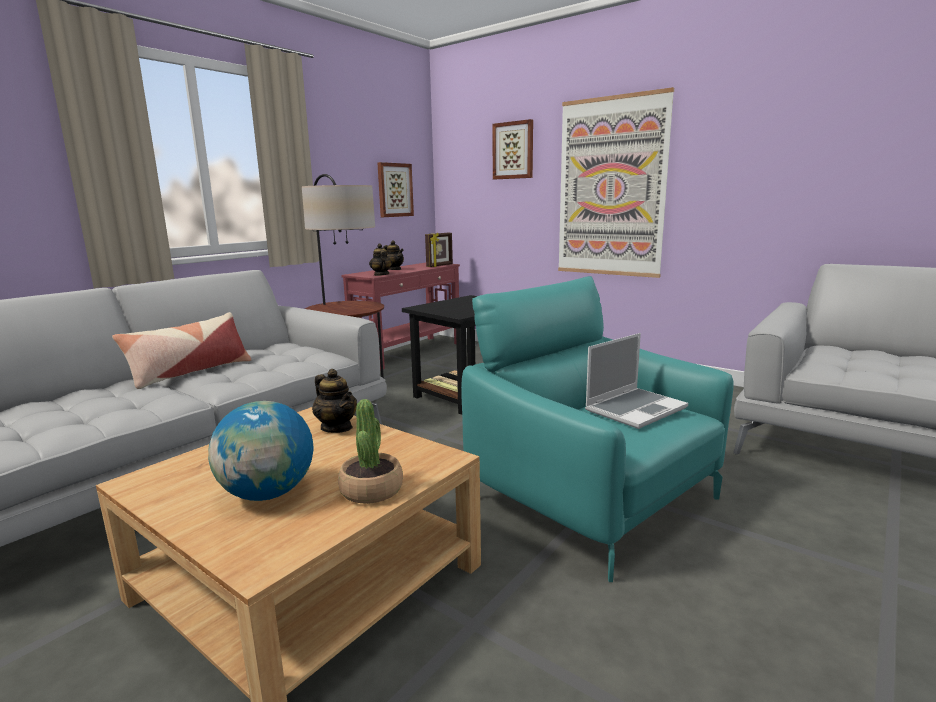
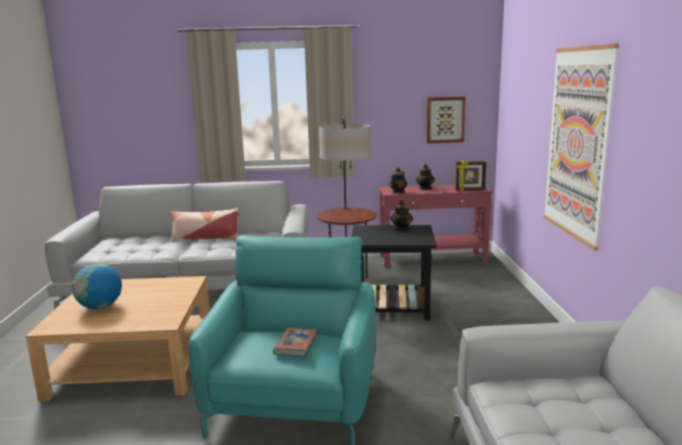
camera: 50 degrees right, 0 degrees up
(337, 427) = (179, 290): teapot -> teapot (401, 229)
(371, 490) = (119, 322): potted plant -> none
(513, 150) = (532, 91): picture -> none
(635, 409) = (296, 345): laptop -> book

